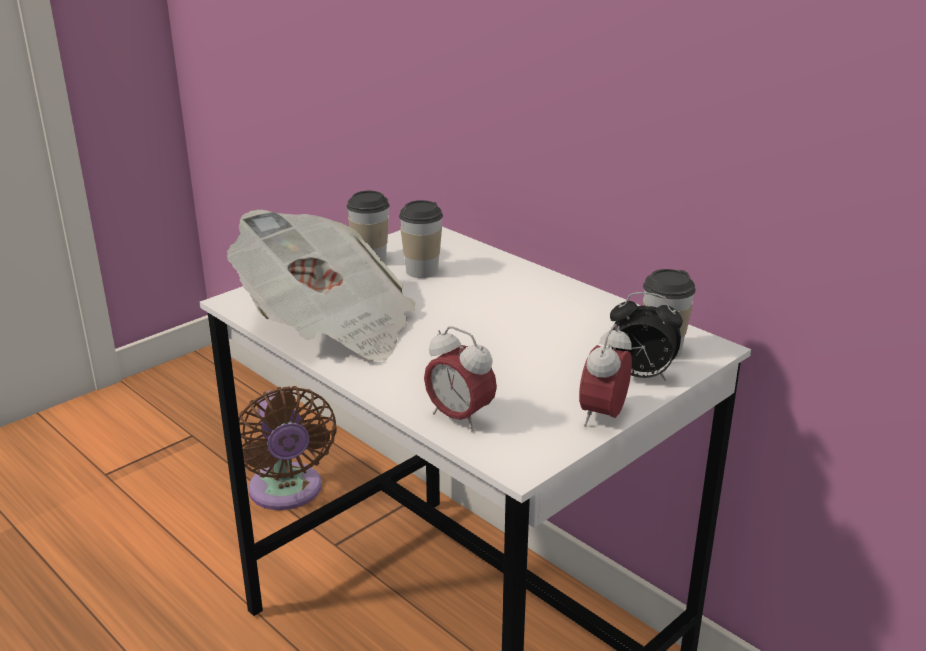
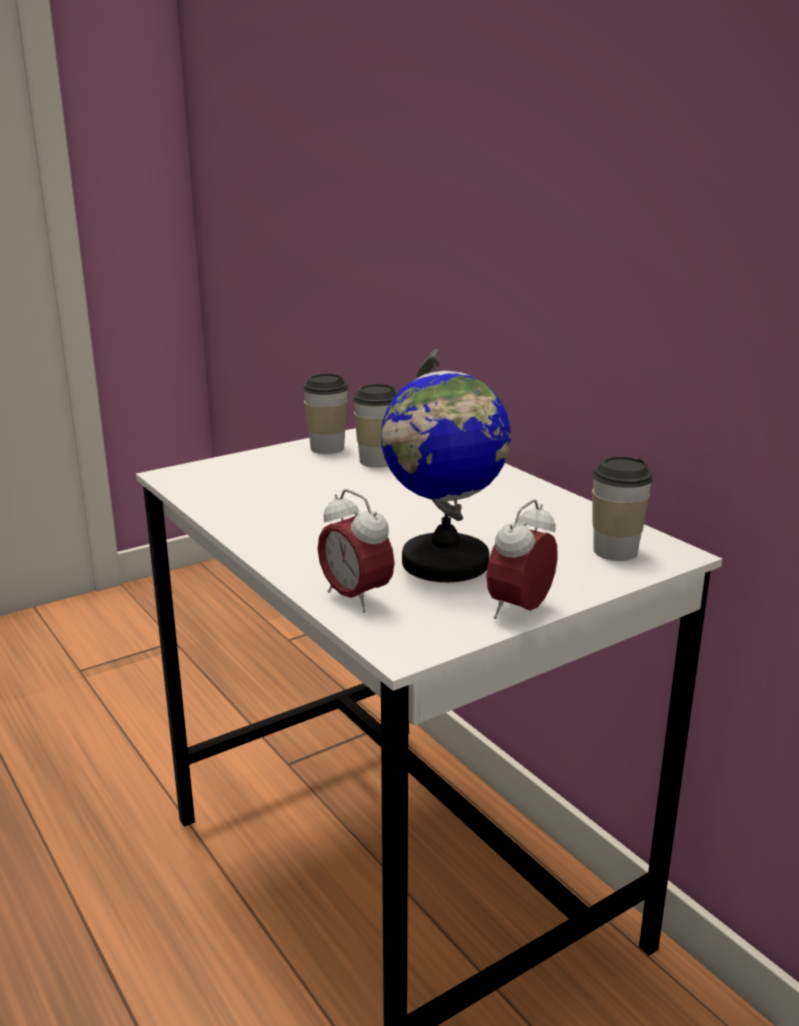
camera: 10 degrees right, 5 degrees down
(287, 492) = (253, 706): brown fan -> none
(329, 326) = (255, 503): newspaper -> none
(522, 375) = (444, 563): none -> globe
(640, 376) = (579, 574): alarm clock -> none

